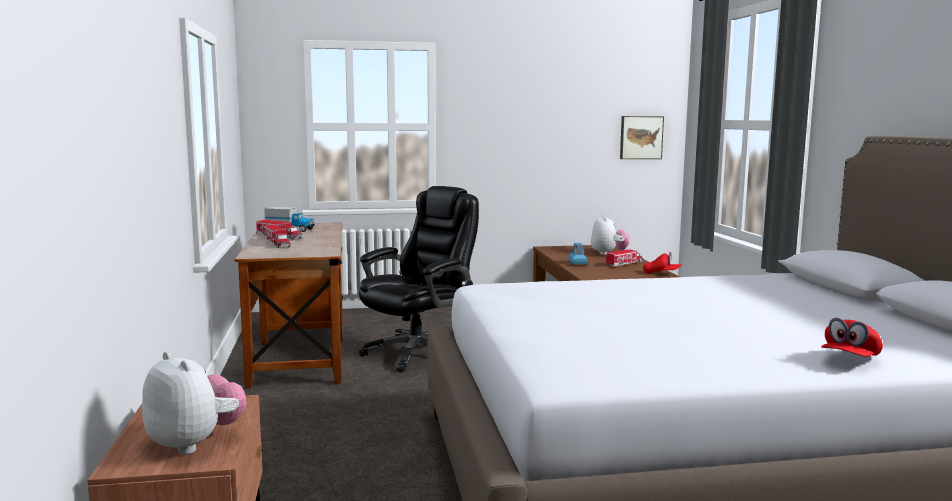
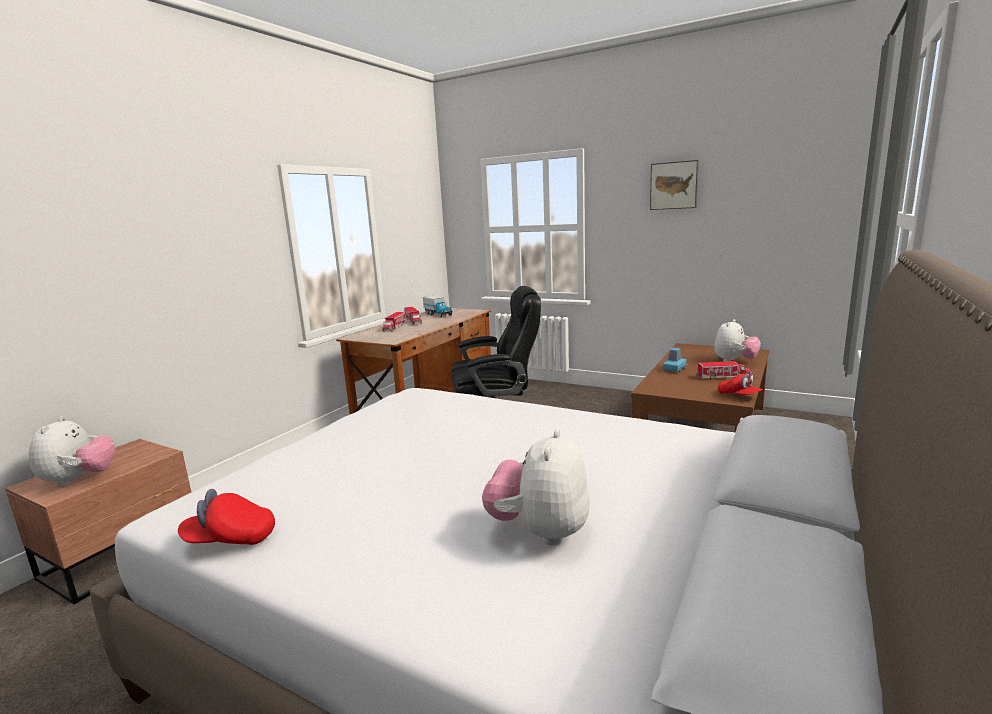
camera: 40 degrees right, 5 degrees up
(640, 137) = (810, 231): picture -> picture (674, 185)
(811, 326) = (540, 532): none -> plush toy
(850, 359) = (424, 605): red cap -> red cap (231, 539)

